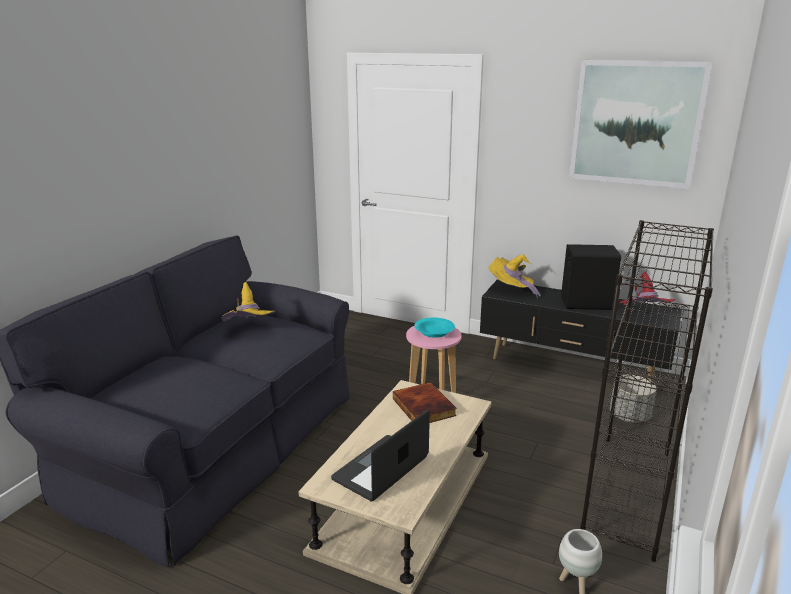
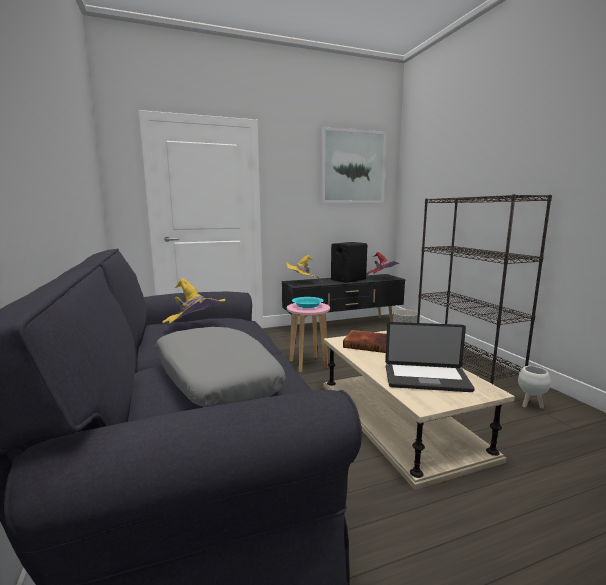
camera: 45 degrees left, 10 degrees down
(174, 383) = (215, 378): none -> grey pillow
(381, 468) = (426, 379): laptop -> laptop turned 75 degrees counterclockwise

